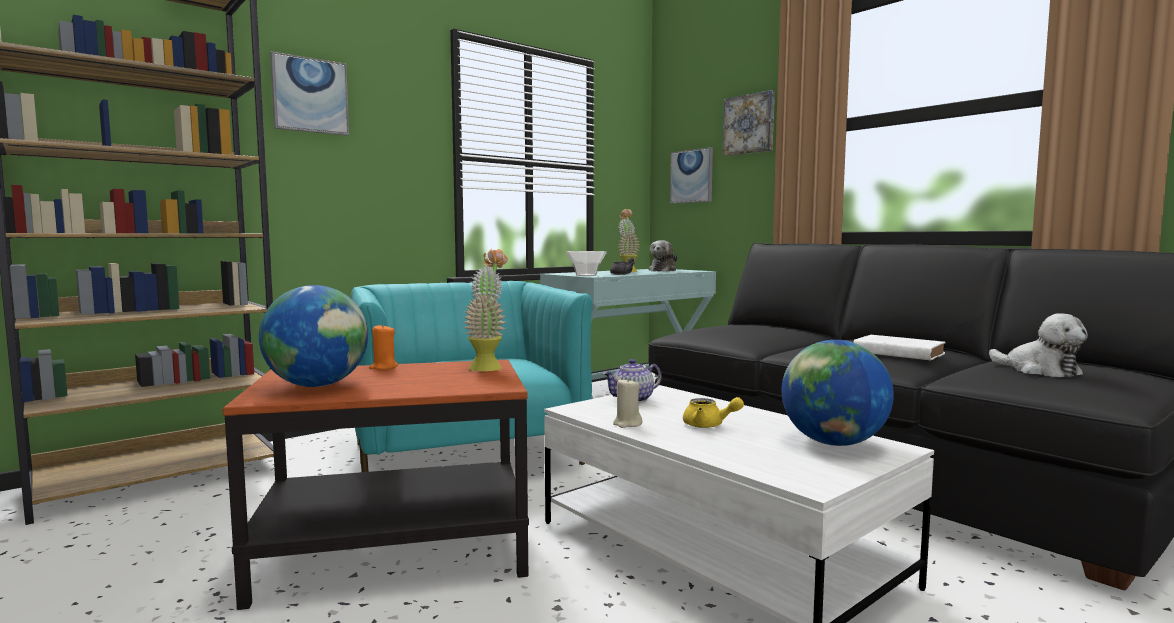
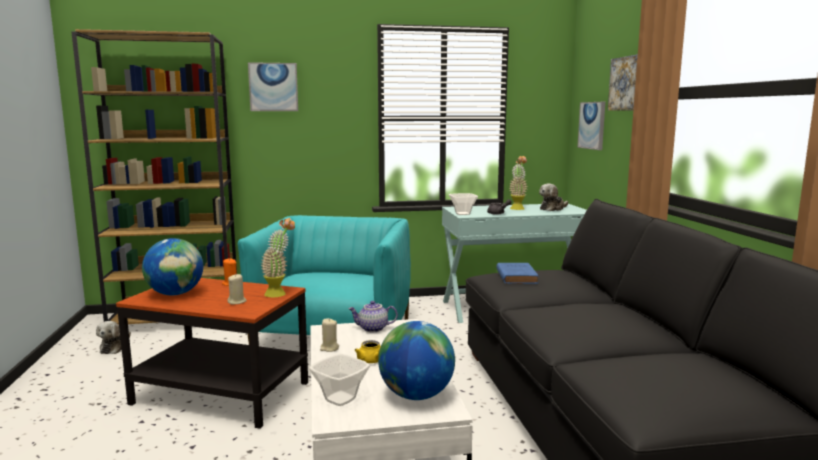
camera: 30 degrees right, 5 degrees up
(450, 380) = (237, 302): none -> beige candle
(717, 329) = (516, 276): none -> blue book
(764, 463) = (340, 398): none -> bowl
(896, 352) = (590, 328): white book -> none
(1039, 370) = (655, 374): plush toy -> plush toy (115, 347)

